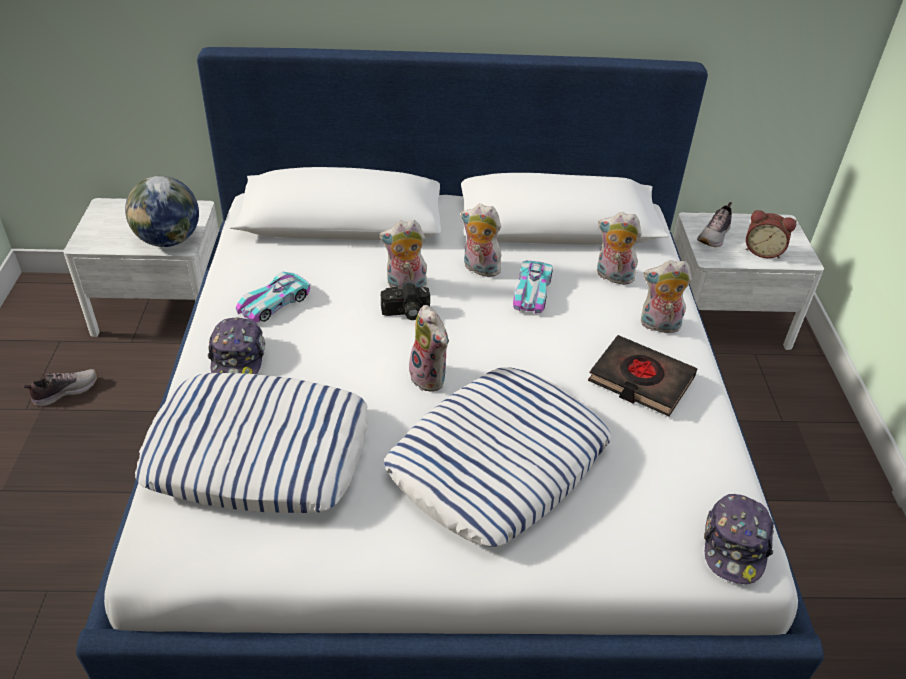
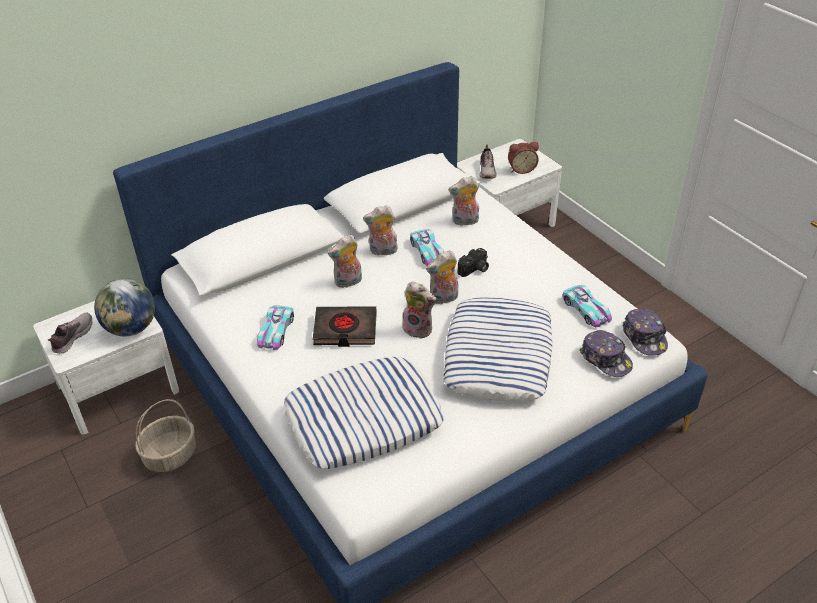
camera: 30 degrees left, 0 degrees up
(65, 391) = (105, 480): shoe -> shoe (72, 337)
(141, 399) = (170, 456): none -> basket
(238, 358) = (291, 374): cap -> cap (606, 359)
(405, 313) = (366, 298): camera -> camera (474, 270)
(640, 380) = (532, 275): black book -> black book (345, 329)
(658, 326) = (514, 240): plush toy -> plush toy (444, 299)
(678, 462) = (586, 310): none -> toy car

